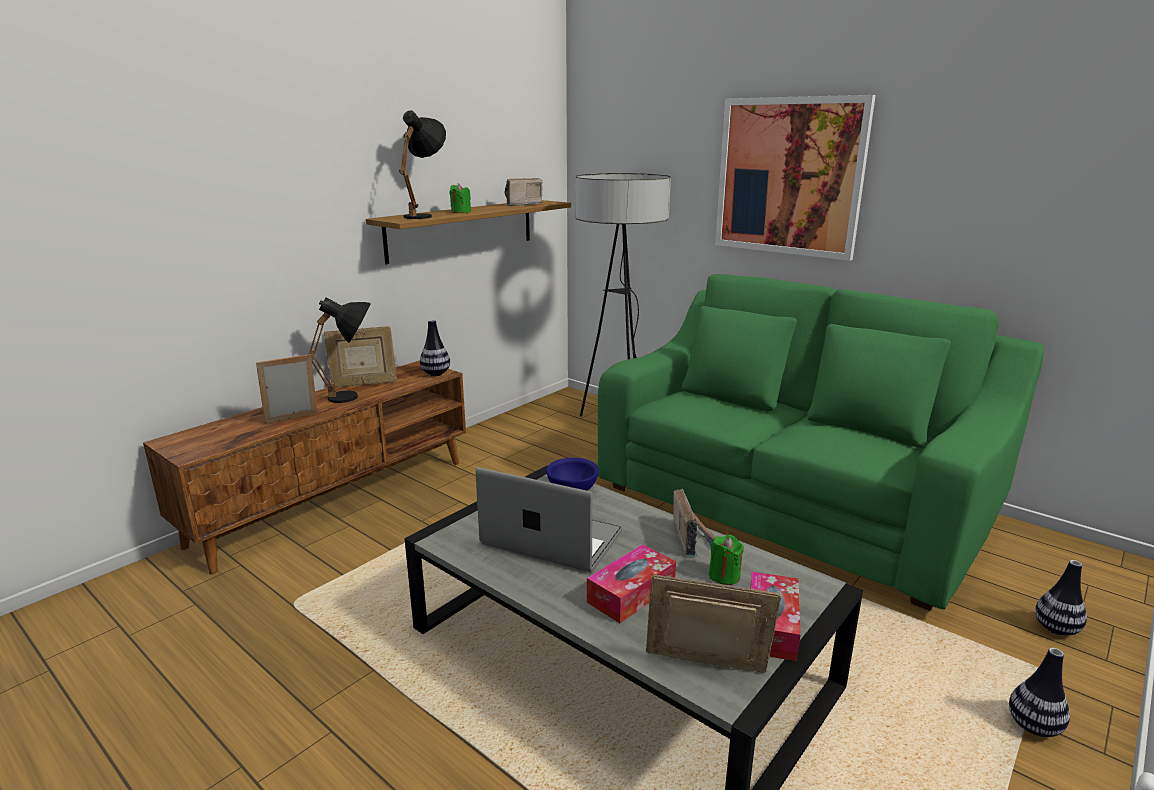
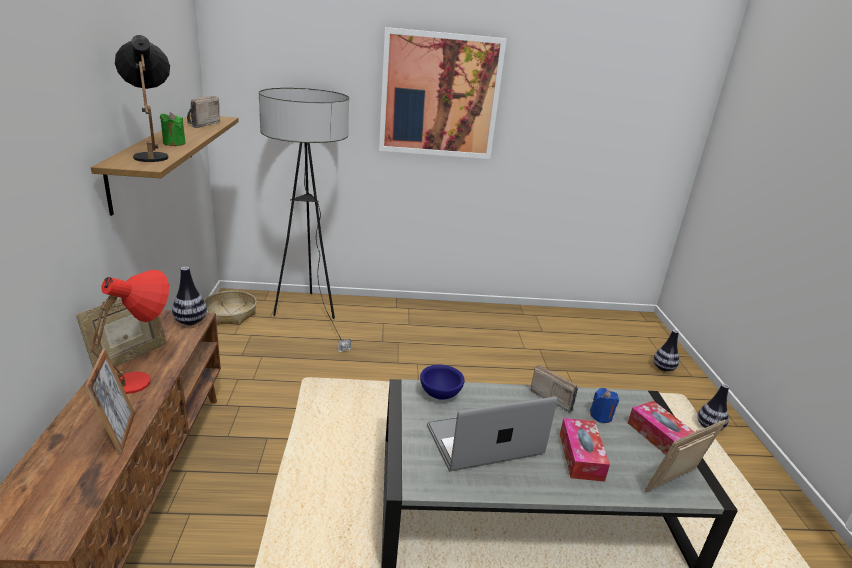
camera: 45 degrees left, 5 degrees up
(292, 420) = (118, 434): picture frame -> picture frame turned 150 degrees clockwise
(354, 397) = (146, 378): black table lamp -> red table lamp
(549, 407) = (230, 314): none -> basket
(724, 576) = (601, 416): green candle -> blue candle
(789, 504) = (486, 341): green sofa -> none

